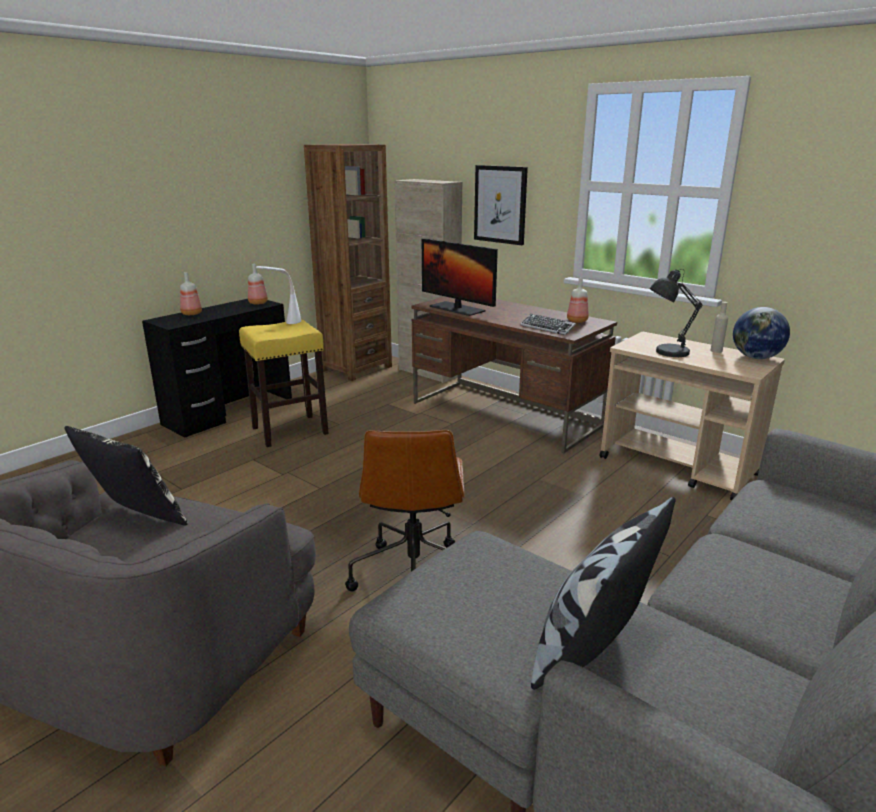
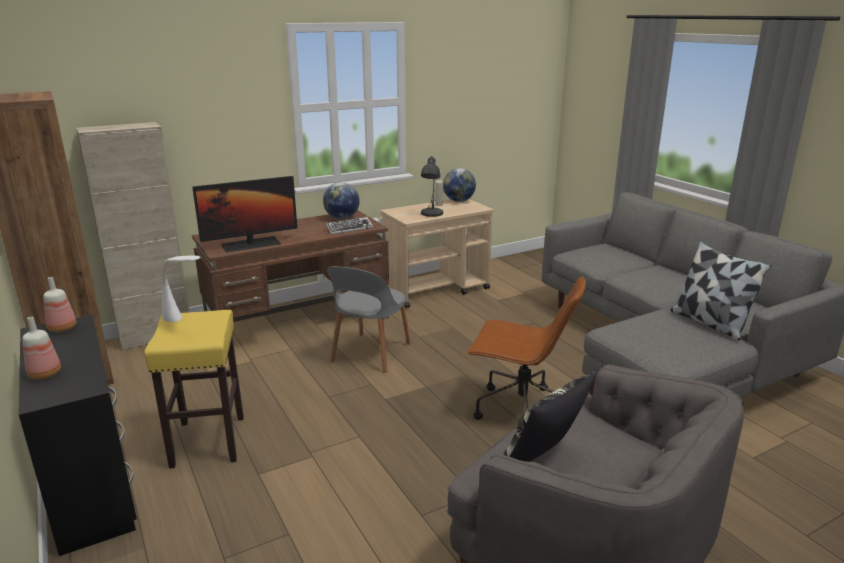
camera: 70 degrees left, 0 degrees up
(474, 461) = (370, 353): none -> grey chair
(500, 204) = (209, 138): picture -> none
(576, 321) = (341, 218): bottle -> globe

